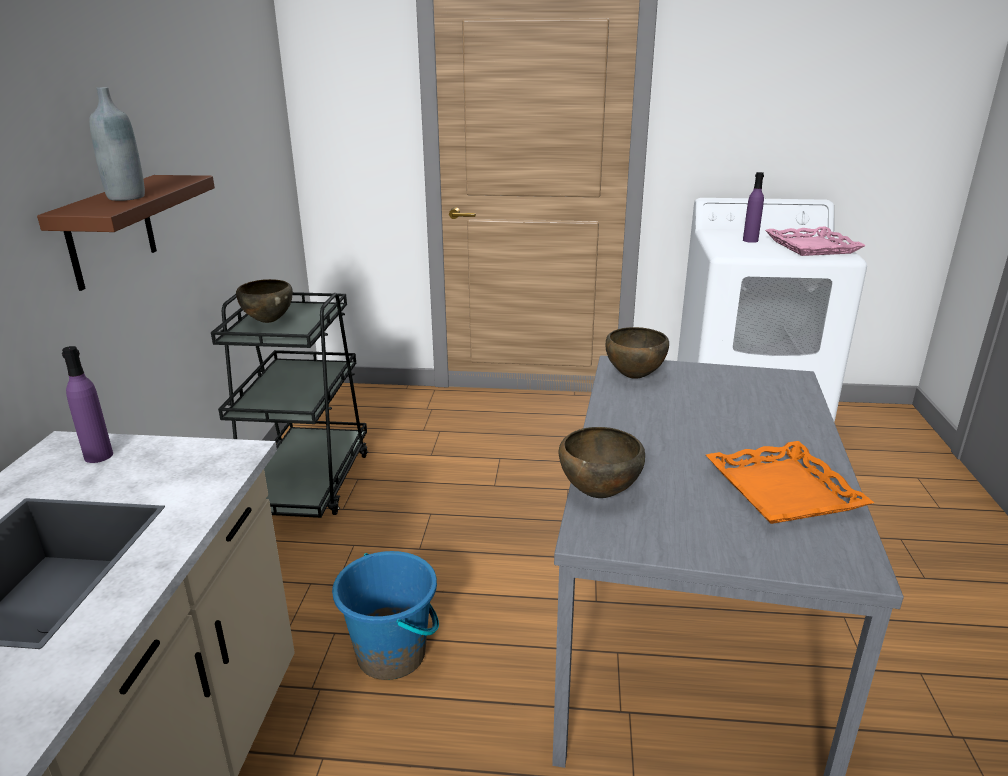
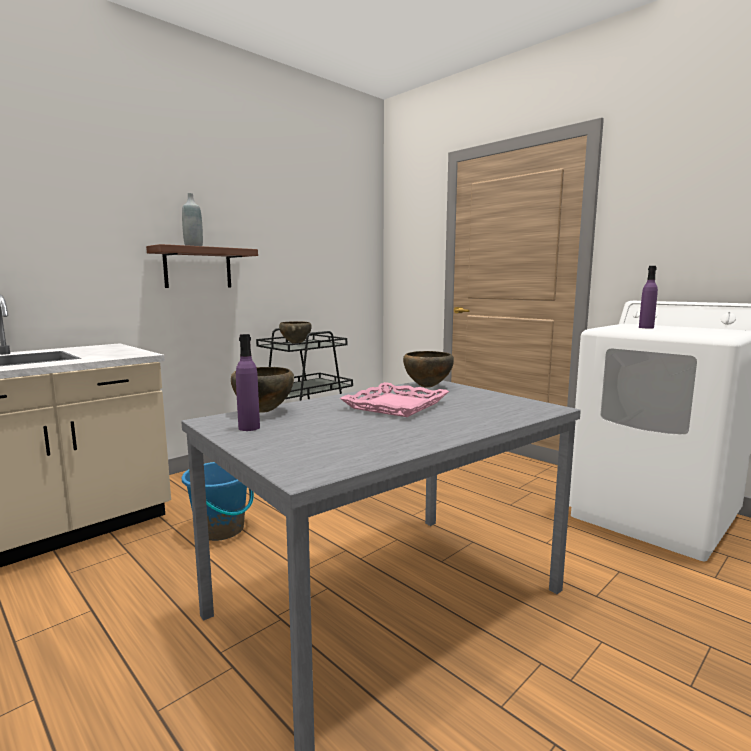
camera: 40 degrees right, 15 degrees down
(98, 456) = (108, 348): purple bottle -> purple bottle (249, 428)
(781, 491) = (367, 438): orange tray -> none
(811, 247) = (697, 332): pink tray -> pink tray (395, 405)

